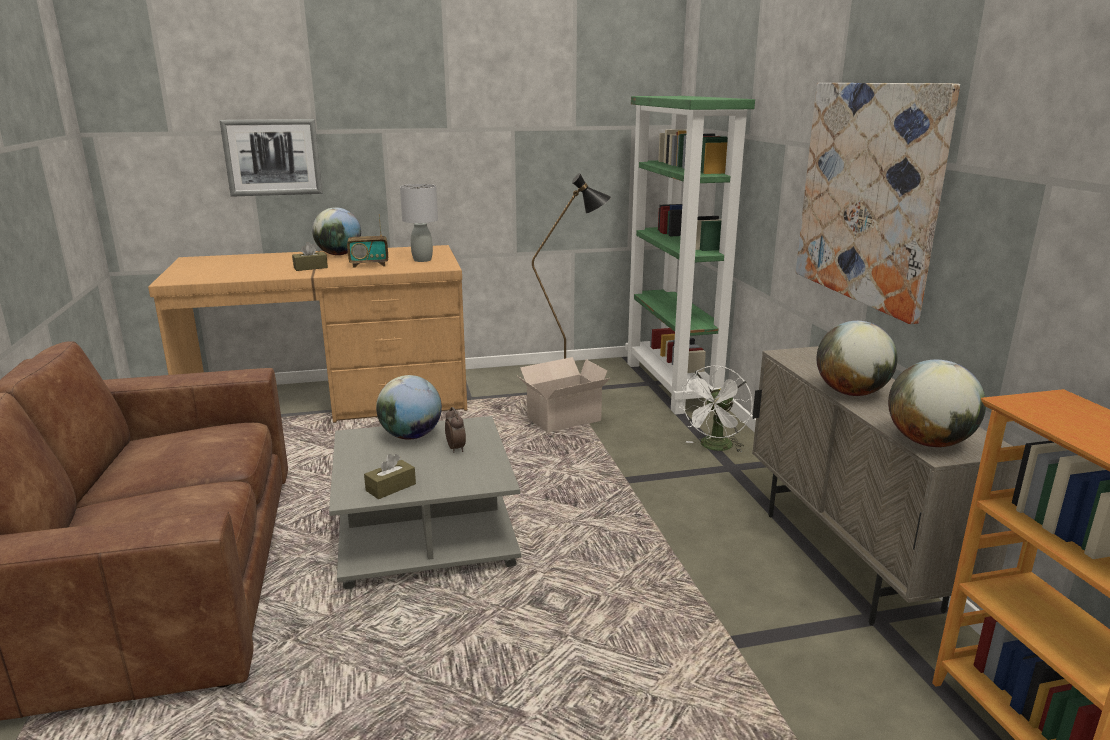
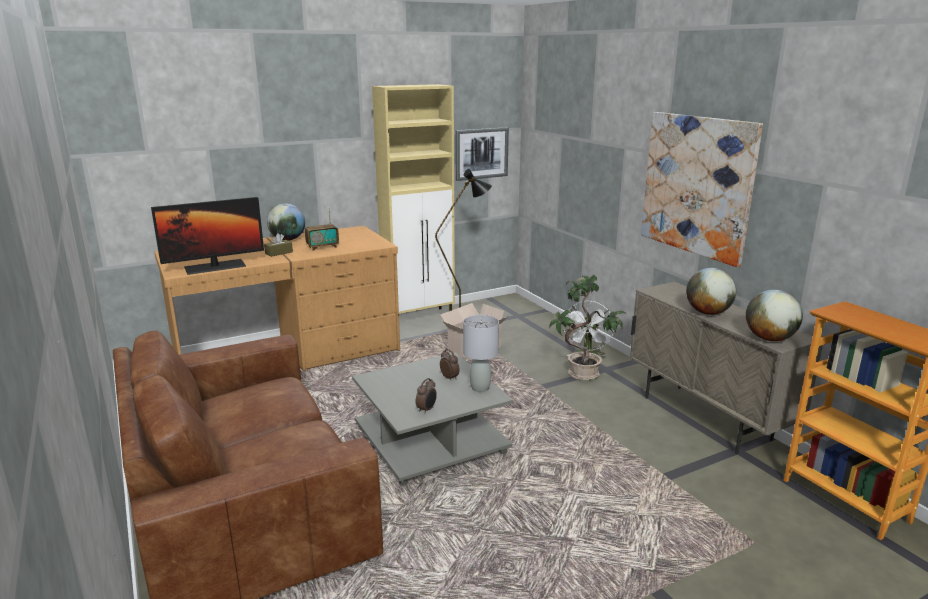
camera: 15 degrees left, 0 degrees up
(219, 277) = (215, 267): none -> monitor
(272, 157) = (230, 166): picture -> picture (481, 153)
(391, 487) = (427, 410): brown tissue box -> alarm clock
(411, 436) = (411, 373): globe -> none
(423, 260) = (359, 240): grey table lamp -> grey table lamp (480, 388)
(520, 372) = (419, 317): none -> beige cabinet
(672, 385) = (534, 316): green bookcase -> none
(694, 470) = (583, 374): none -> potted plant

